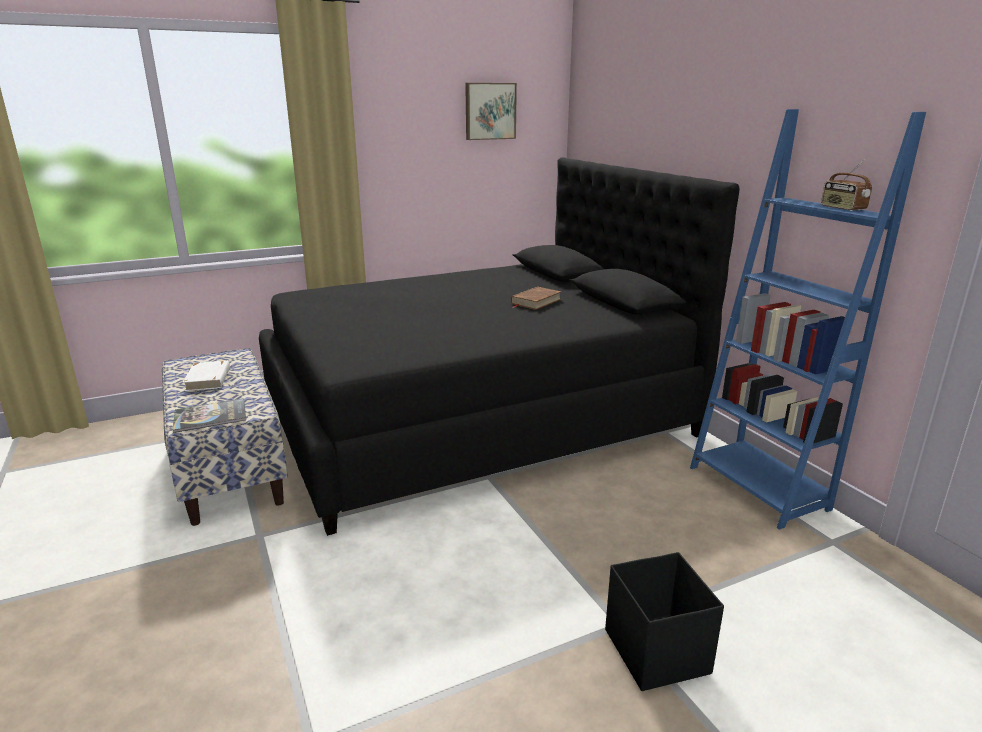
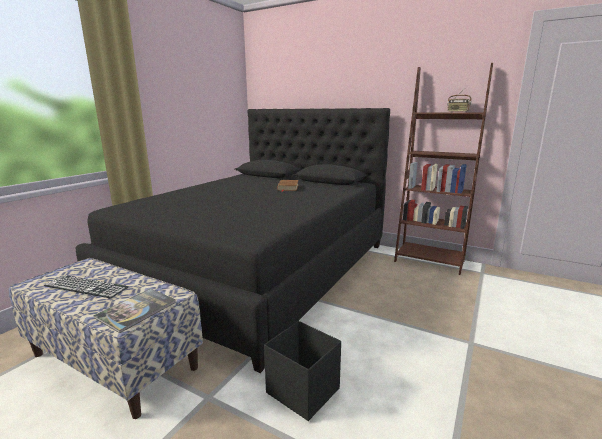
camera: 35 degrees left, 5 degrees down
(208, 379) = (86, 286): white book -> keyboard
(489, 111) = (210, 77): picture -> none
(656, 650) = (499, 346): black storage box -> black storage box (302, 390)
(758, 487) = (429, 261): blue bookcase -> brown bookcase

